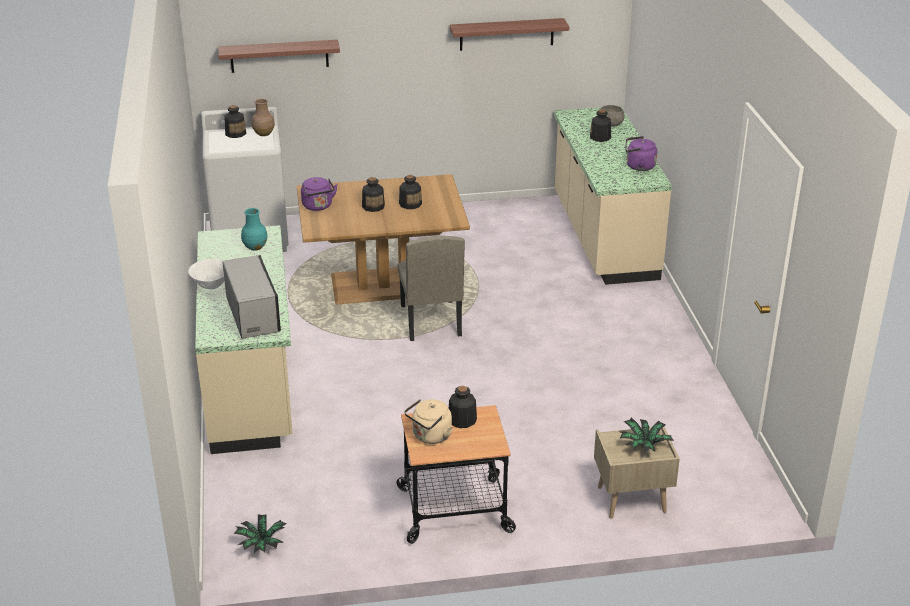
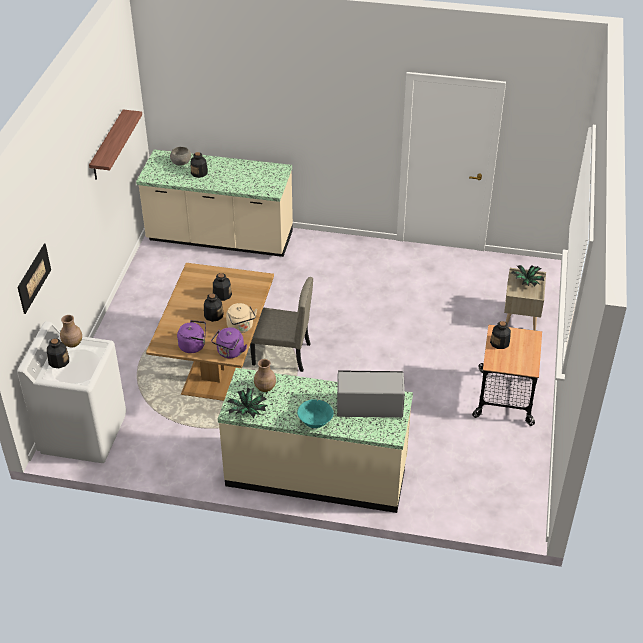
camera: 70 degrees left, 10 degrees up
(211, 286) = (315, 423): white bowl -> turquoise bowl
(255, 247) = (265, 388): turquoise vase -> brown vase
(261, 544) = (509, 501): potted plant -> potted plant (247, 411)
(279, 56) = (34, 278): shelf -> picture
(430, 436) = (512, 361): beige kettle -> beige kettle (241, 327)
(638, 166) = (256, 170): purple kettle -> purple kettle (230, 352)

